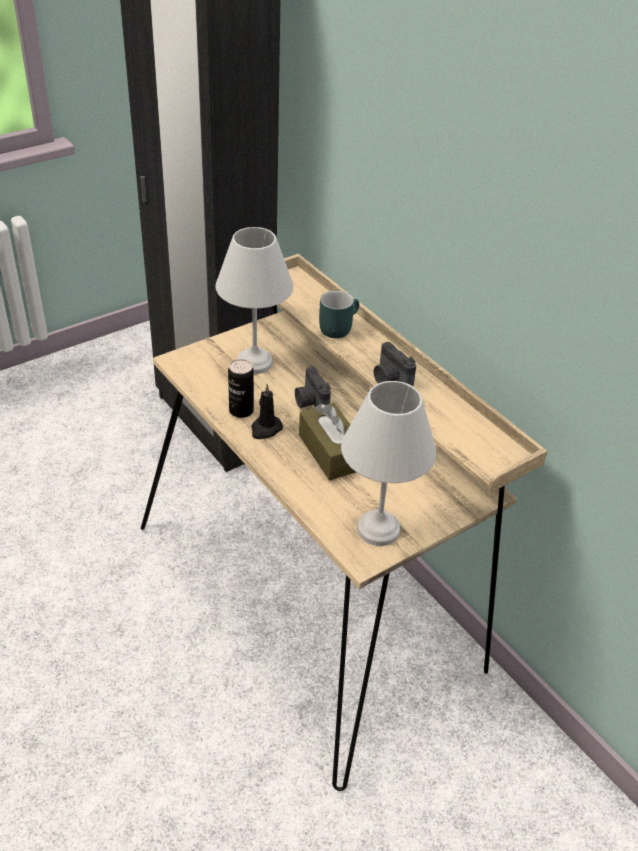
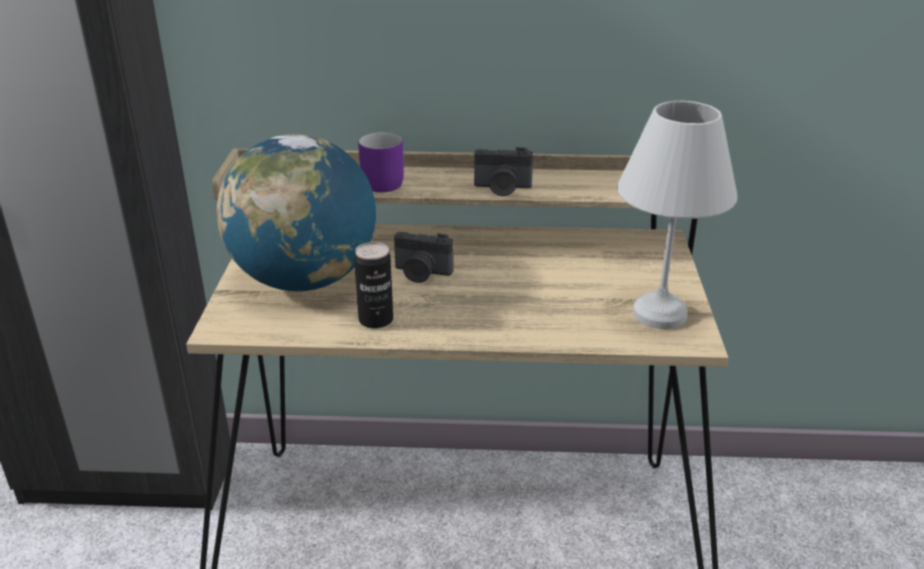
camera: 50 degrees left, 10 degrees down
(252, 362) = (305, 280): white table lamp -> globe
(265, 429) = (428, 317): black candle -> none
(330, 452) = (514, 293): brown tissue box -> none
(337, 327) = (379, 182): turquoise mug -> purple mug

